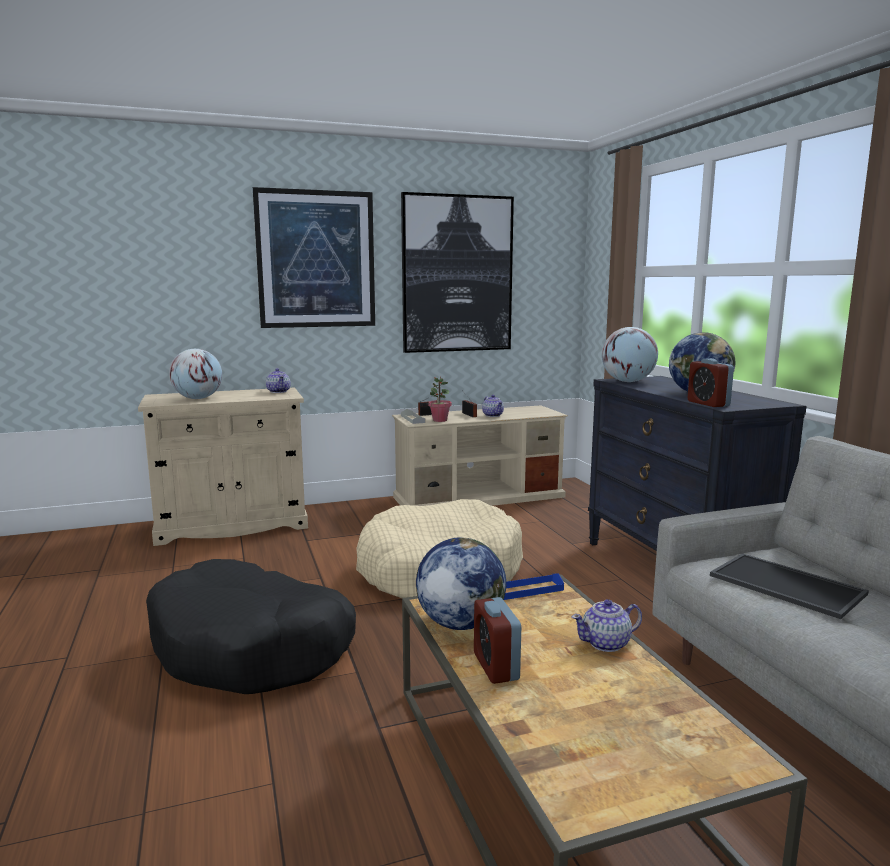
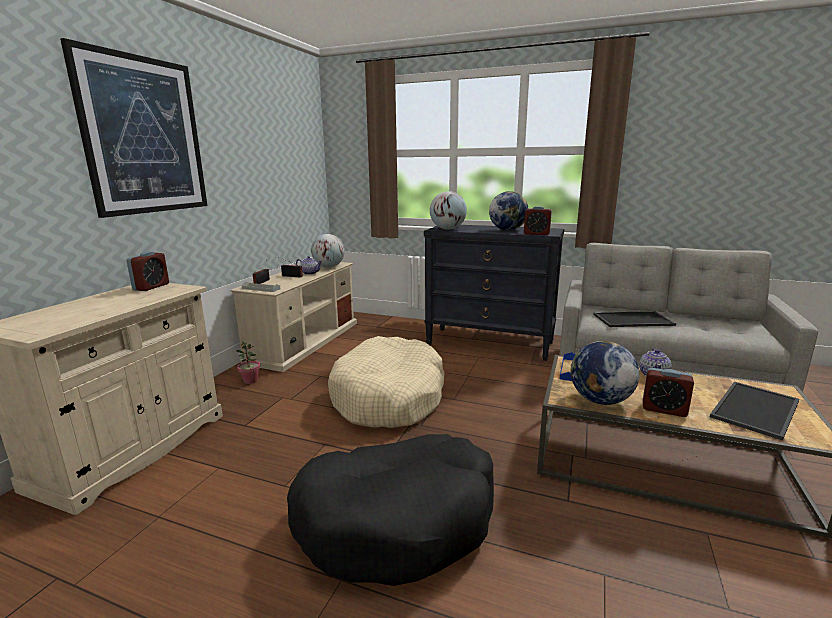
camera: 50 degrees left, 5 degrees up
(197, 398) = (80, 314): globe -> globe (328, 267)
(278, 391) = (151, 287): teapot -> alarm clock
(439, 420) = (285, 285): potted plant -> potted plant (250, 381)
(457, 274) = (257, 154): picture -> none
(609, 739) = (757, 410): none -> tray

